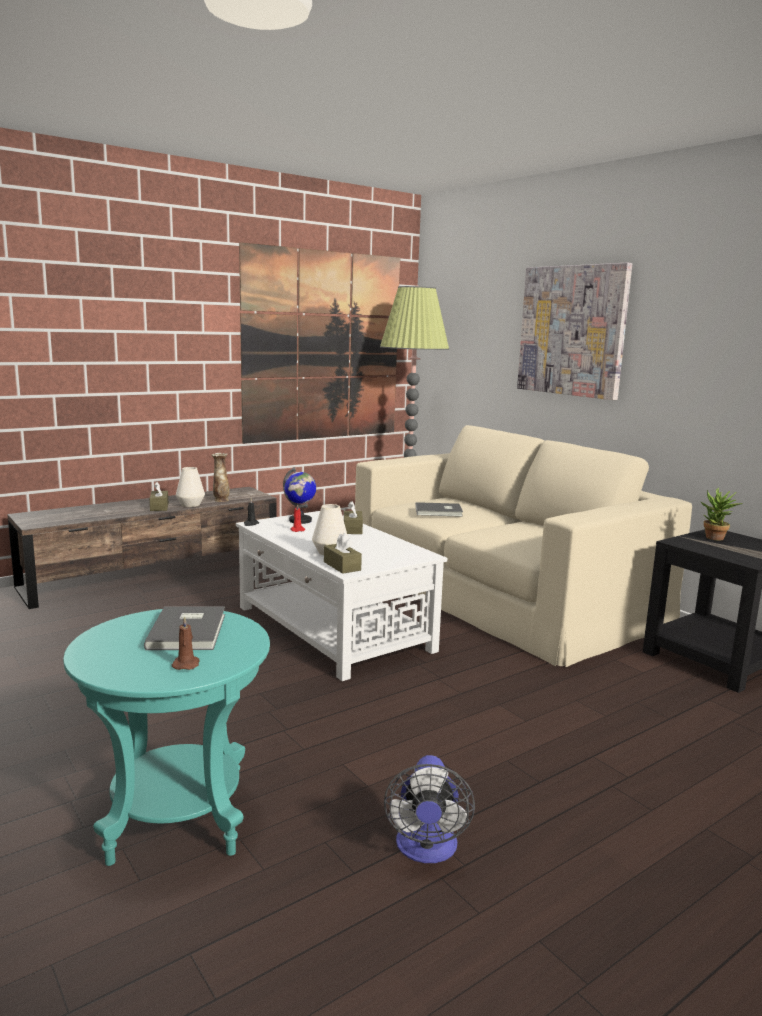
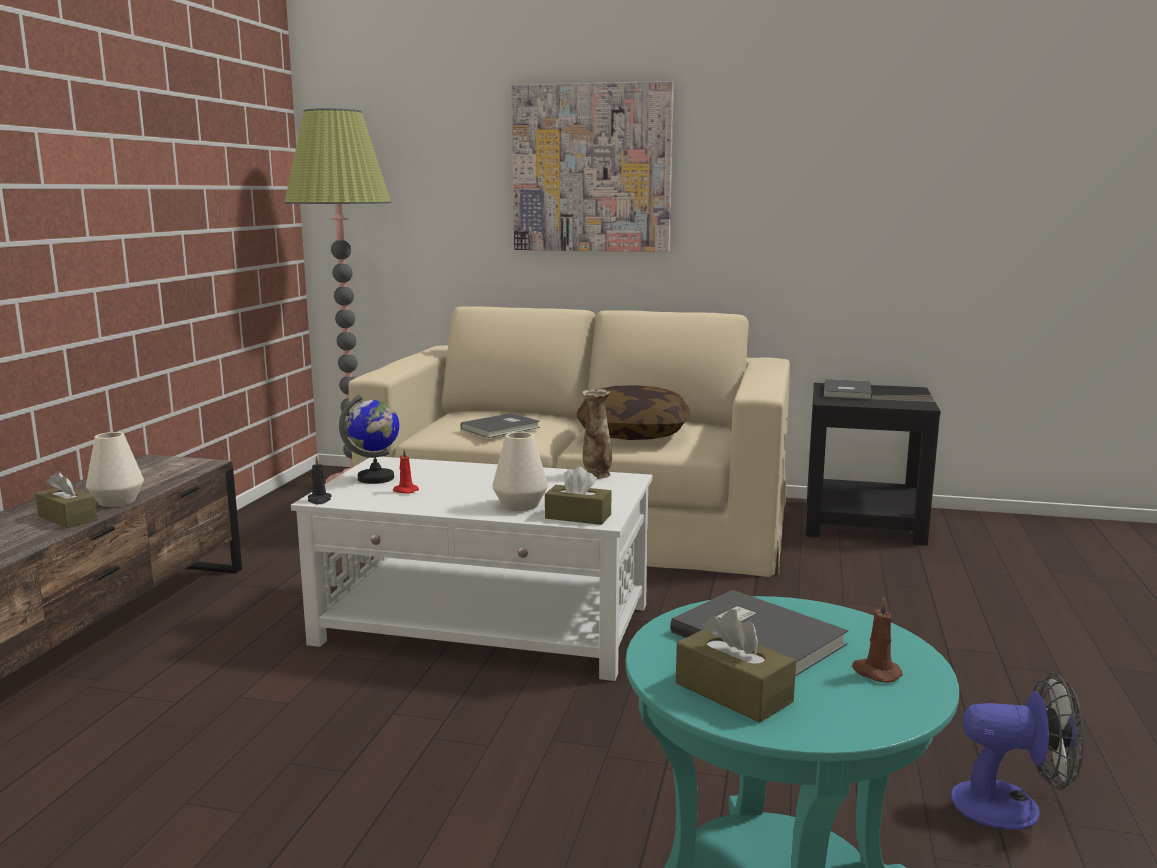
camera: 40 degrees left, 0 degrees up
(221, 500) = (153, 483): vase -> vase (596, 475)
(323, 346) = (205, 206): picture -> none
(352, 529) = (470, 471): brown tissue box -> brown tissue box (733, 692)
(426, 850) = (1011, 806): fan -> fan turned 45 degrees counterclockwise
(514, 533) = (633, 433): none -> pillow
(715, 539) = (845, 392): potted plant -> grey book

